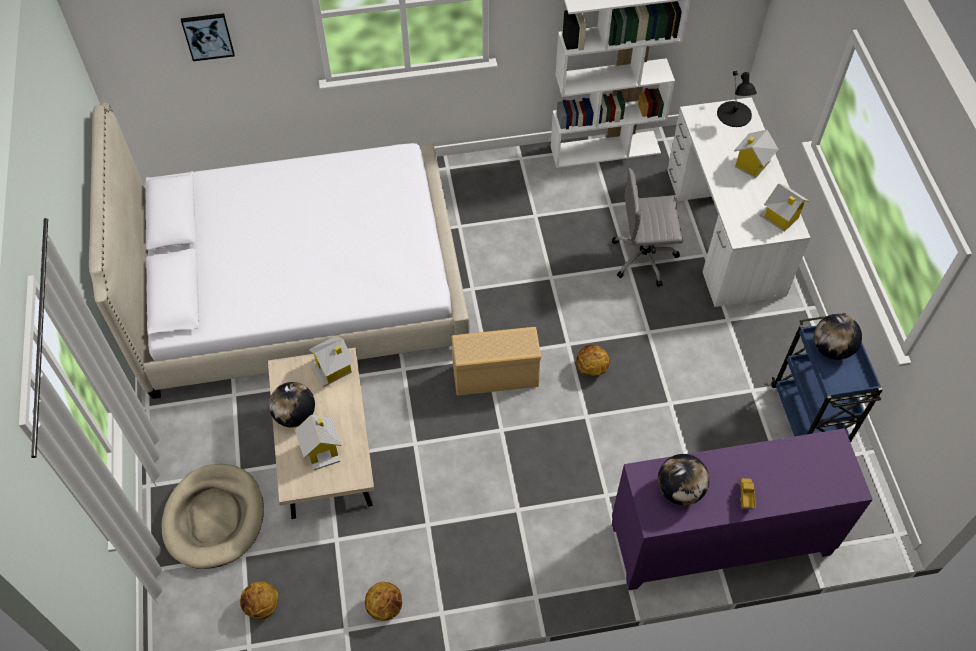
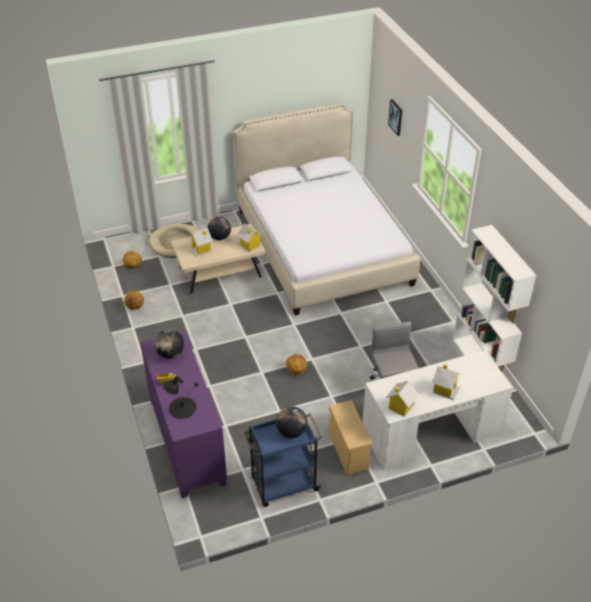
camera: 80 degrees right, 15 degrees down
(494, 377) = (280, 329): beige storage box -> beige storage box (347, 449)
(734, 114) = (490, 378): black table lamp -> black table lamp (182, 408)

